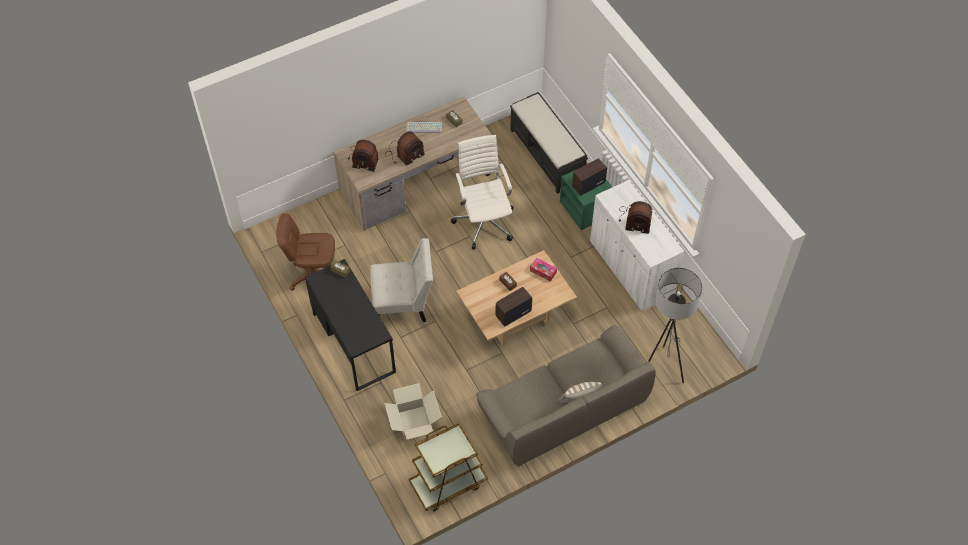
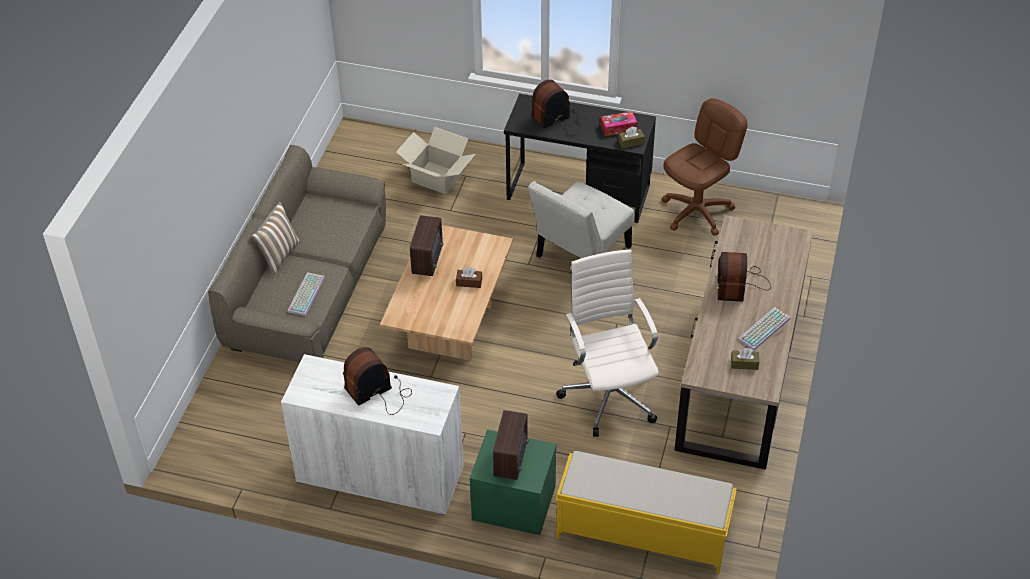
camera: 135 degrees right, 10 degrees down
(363, 158) = (772, 247): radio -> radio (560, 120)
(448, 483) = (350, 161): brown cart -> none
(484, 221) = (609, 394): white office chair -> white office chair turned 135 degrees counterclockwise
(543, 271) = (445, 320): tissue box -> tissue box (618, 128)
(547, 156) = (641, 532): black bench -> yellow bench
(588, 362) = (305, 293): none -> keyboard
(661, 365) = (239, 398): grey floor lamp -> none

